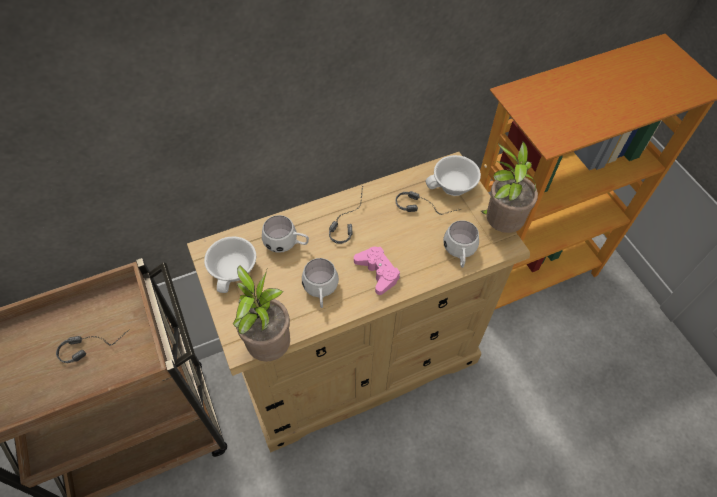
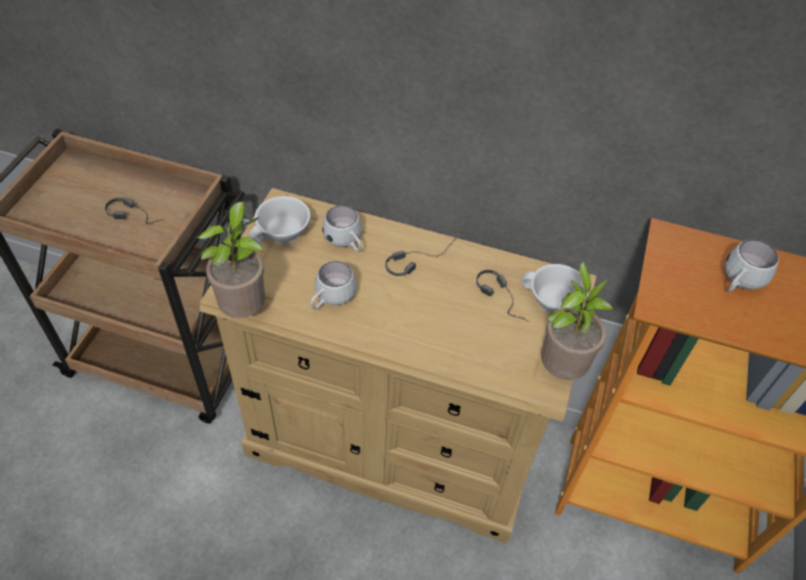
camera: 40 degrees right, 5 degrees down
(377, 272) = (396, 321): pink game controller -> none
(459, 254) = (489, 362): white mug -> white mug (738, 283)

